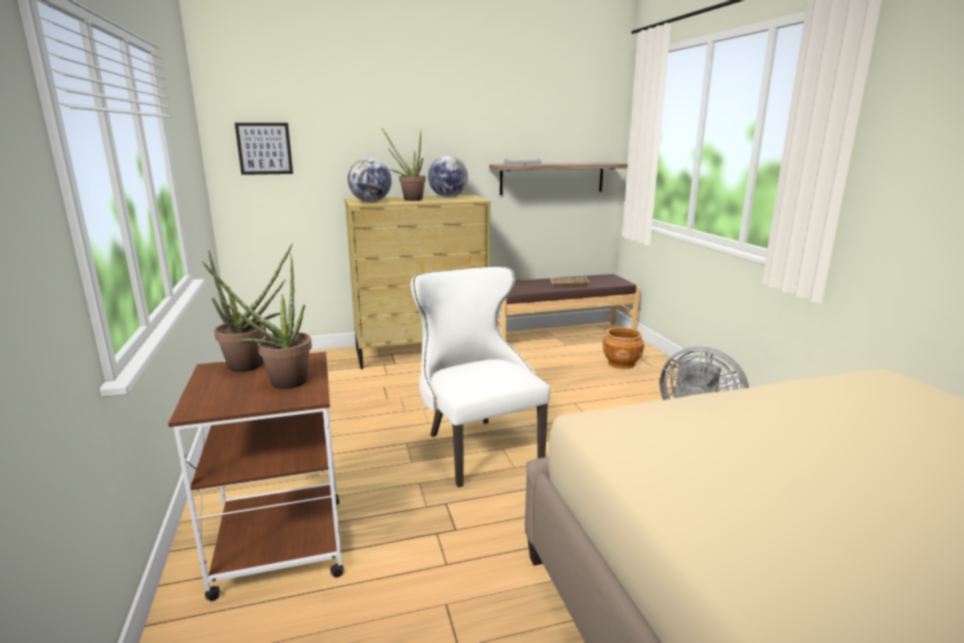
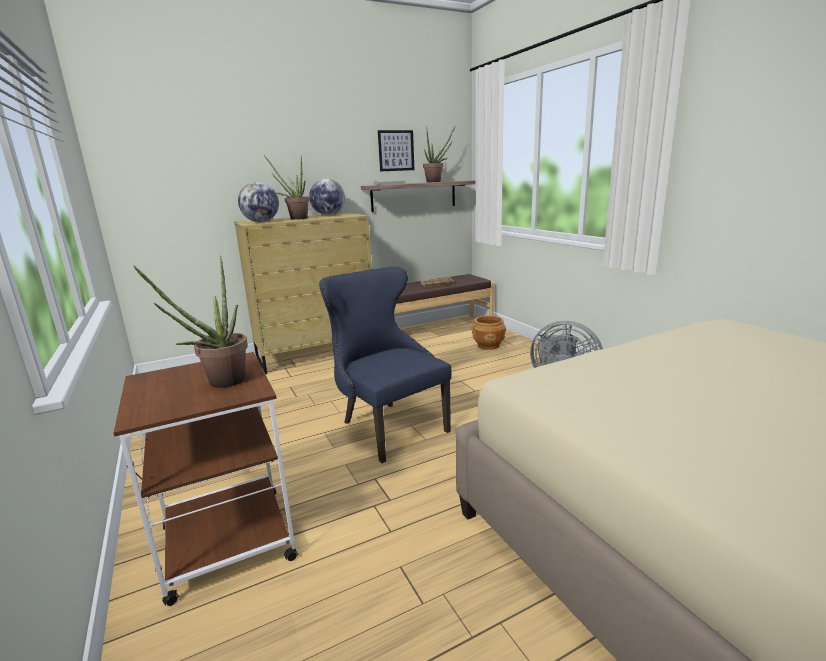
camera: 10 degrees left, 0 degrees up
(254, 365) = (186, 370): potted plant -> potted plant (436, 182)
(264, 148) = (153, 178): picture -> picture (396, 150)
(477, 447) = (389, 427): white chair -> blue chair

